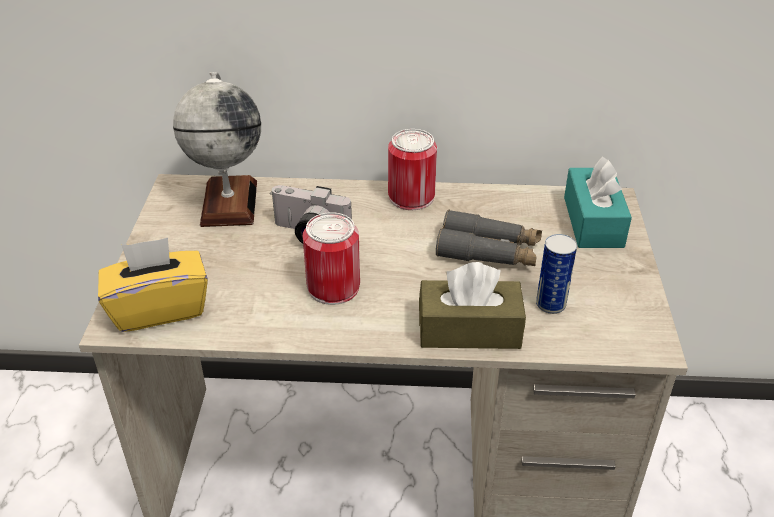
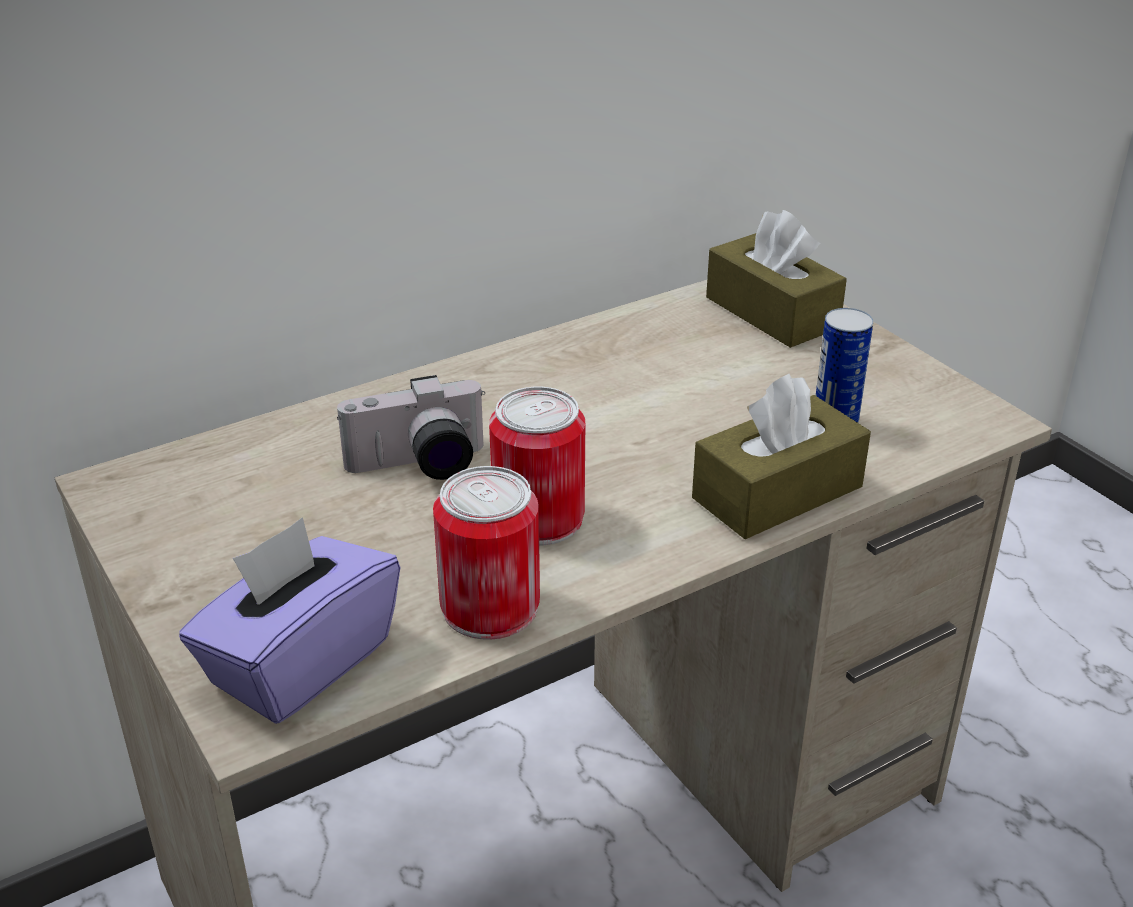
camera: 35 degrees left, 5 degrees down
(159, 308) = (299, 663): yellow tissue box -> purple tissue box
(229, 203) = (237, 472): globe -> none
(411, 197) = (510, 365): can -> can (490, 607)
(488, 251) = (690, 392): grey binoculars -> none
(593, 222) = (771, 313): turquoise tissue box -> brown tissue box

